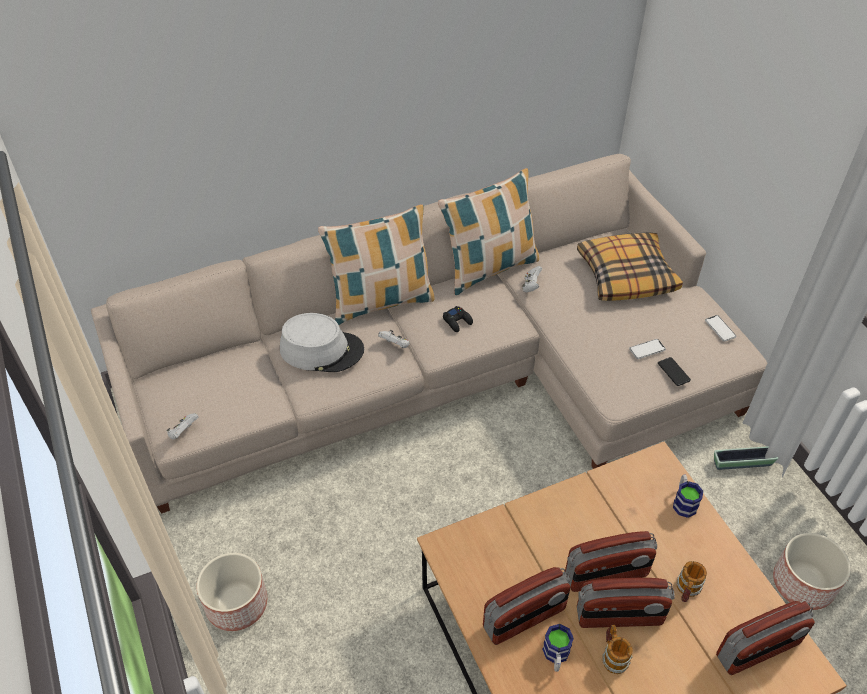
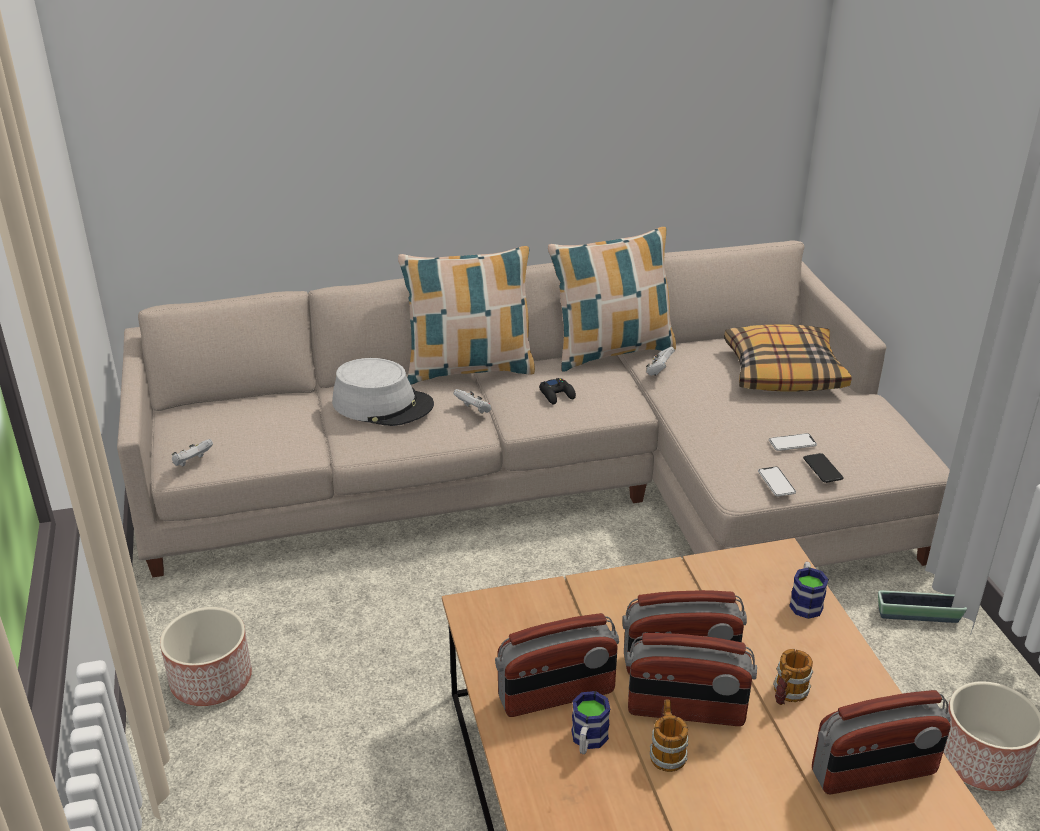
camera: 10 degrees right, 15 degrees down
(720, 329) = (895, 433): phone -> phone (776, 482)

